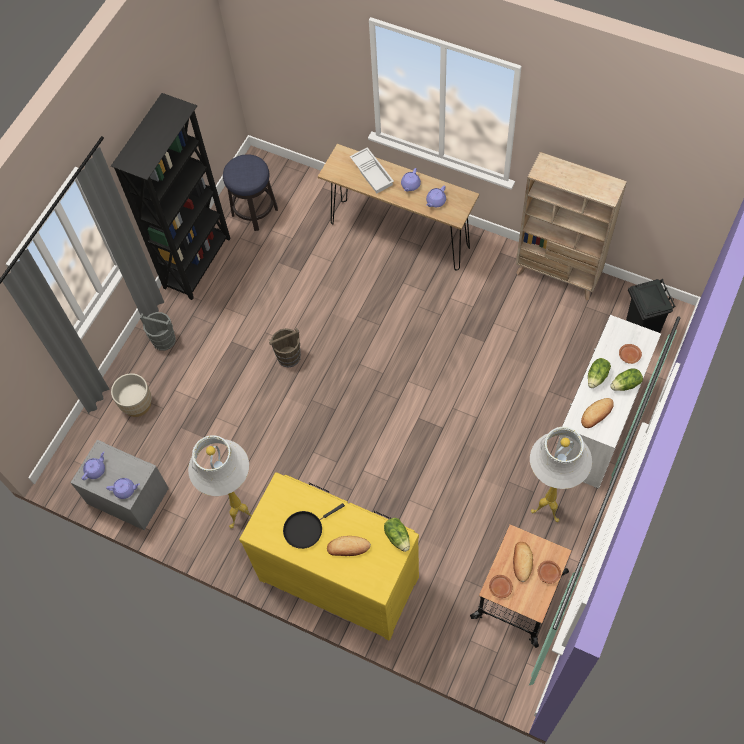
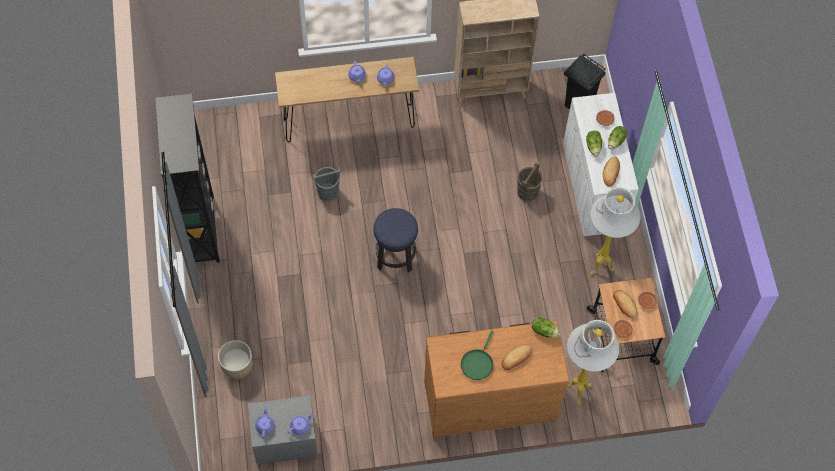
camera: 40 degrees left, 0 degrees up
(163, 340) = (220, 306): grey bucket -> grey bucket (327, 192)
(240, 517) = (384, 402): white floor lamp -> white floor lamp (578, 392)
(255, 212) = (217, 164): stool -> stool (395, 255)
(289, 356) = (332, 263): brown bucket -> brown bucket (527, 192)
(305, 529) = (477, 363): black frying pan -> green frying pan
(339, 575) = (488, 399): yellow dresser -> brown dresser
(372, 173) = (320, 81): white tray -> none

